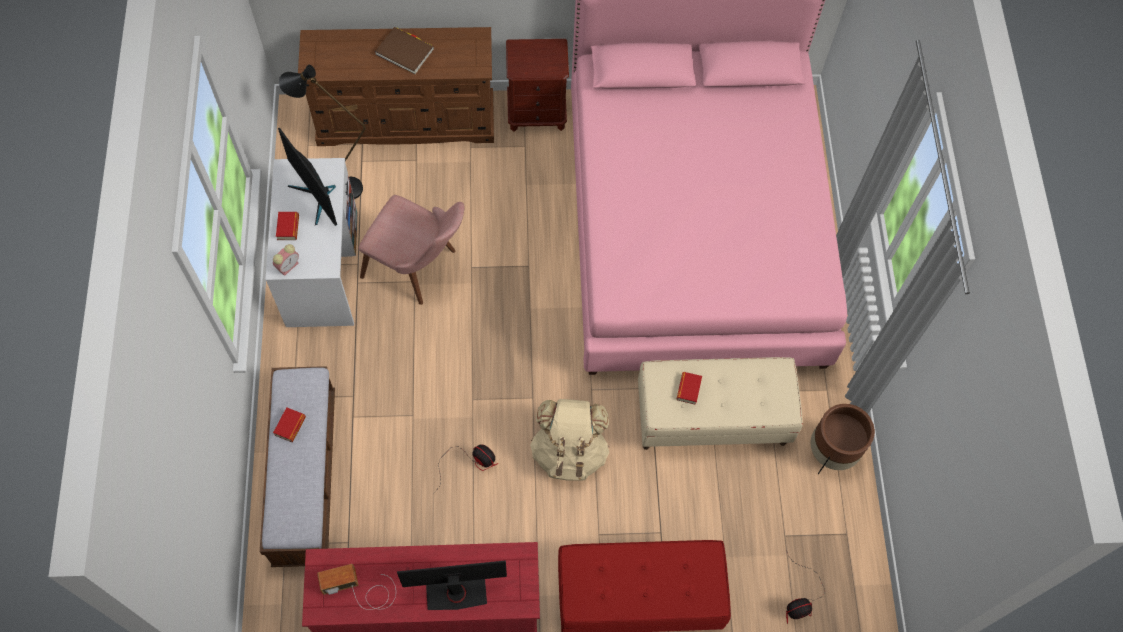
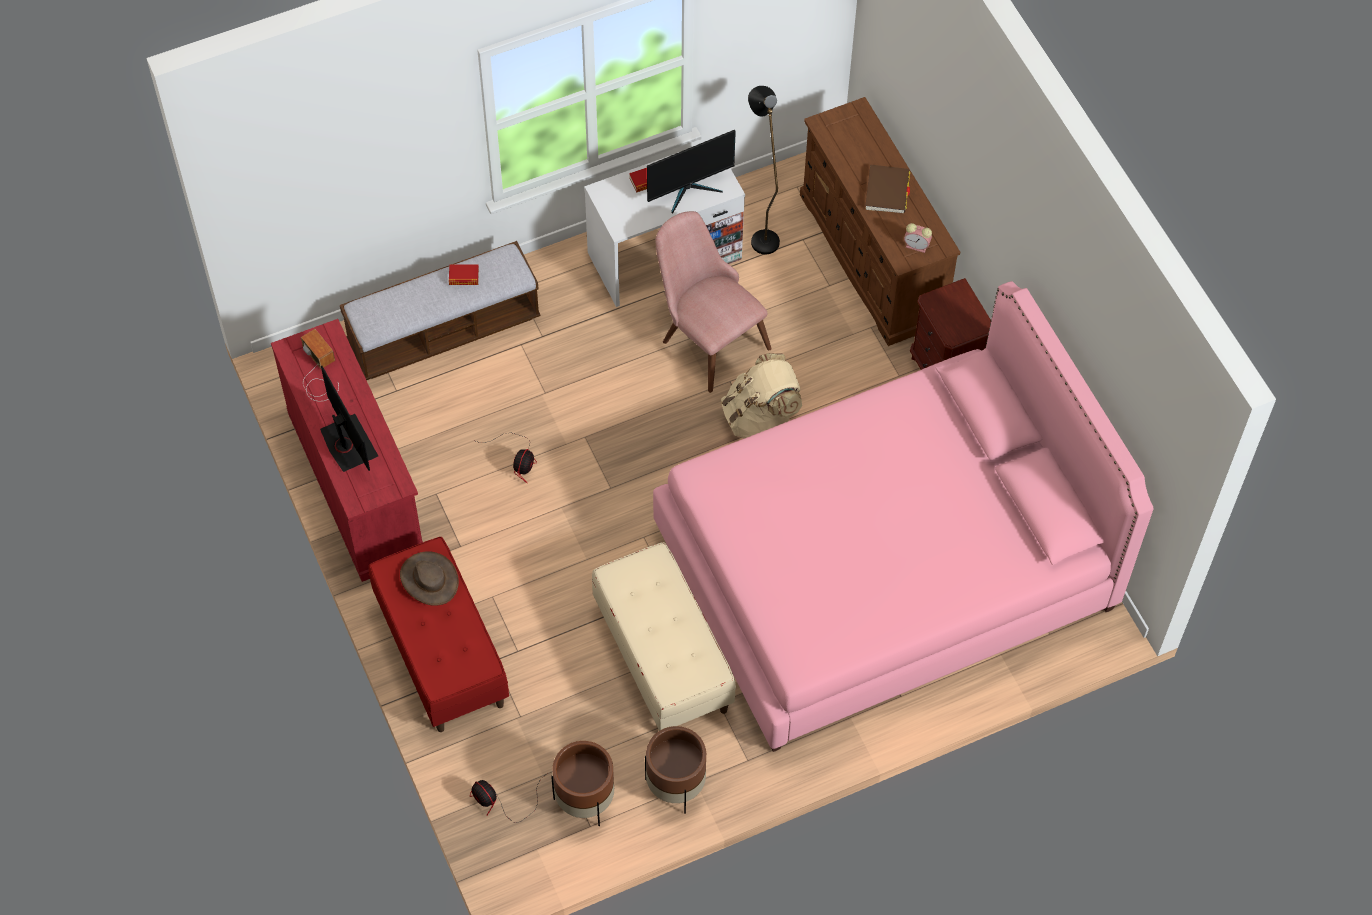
camera: 70 degrees right, 5 degrees down
(288, 265) = (607, 197): alarm clock -> alarm clock (917, 246)
(316, 197) = (689, 189): monitor -> monitor turned 150 degrees counterclockwise
(419, 267) = (706, 337): pink chair -> pink chair turned 135 degrees clockwise
(569, 452) = (566, 541): beige backpack -> beige backpack (760, 419)
(602, 572) = (429, 579): none -> brown hat
(688, 389) = (652, 592): book -> none
(821, 529) = (585, 800): none -> brown planter

